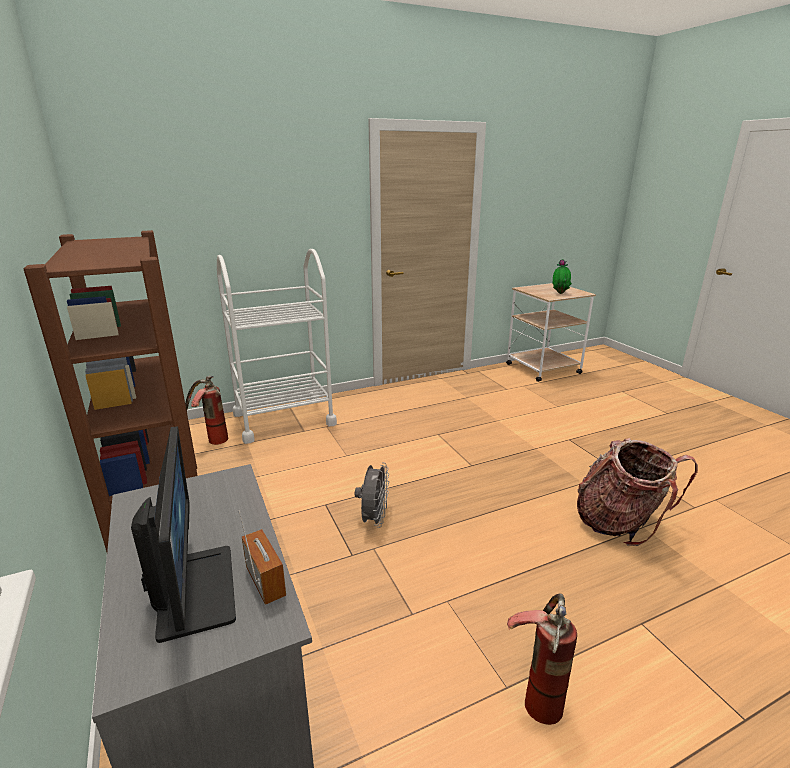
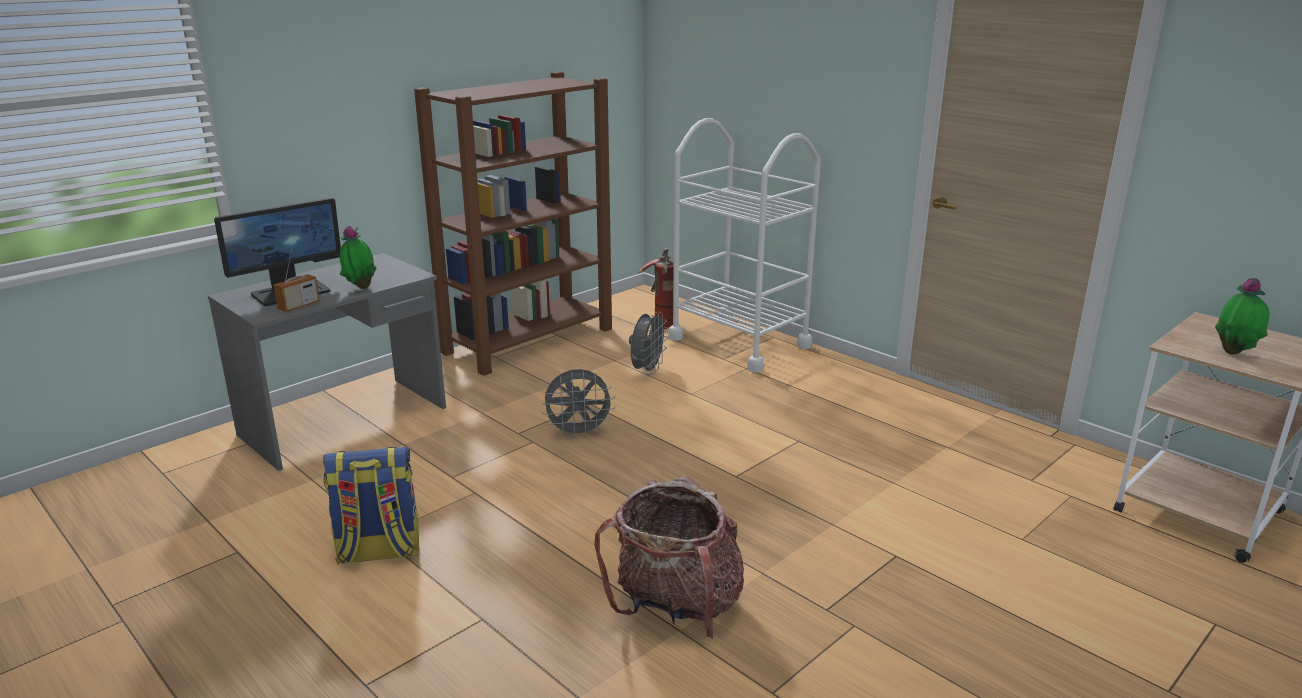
camera: 70 degrees right, 0 degrees up
(240, 520) = (360, 287): none -> potted plant
(292, 465) = (647, 371): none -> grey fan
(537, 691) = (378, 551): fire extinguisher -> backpack

